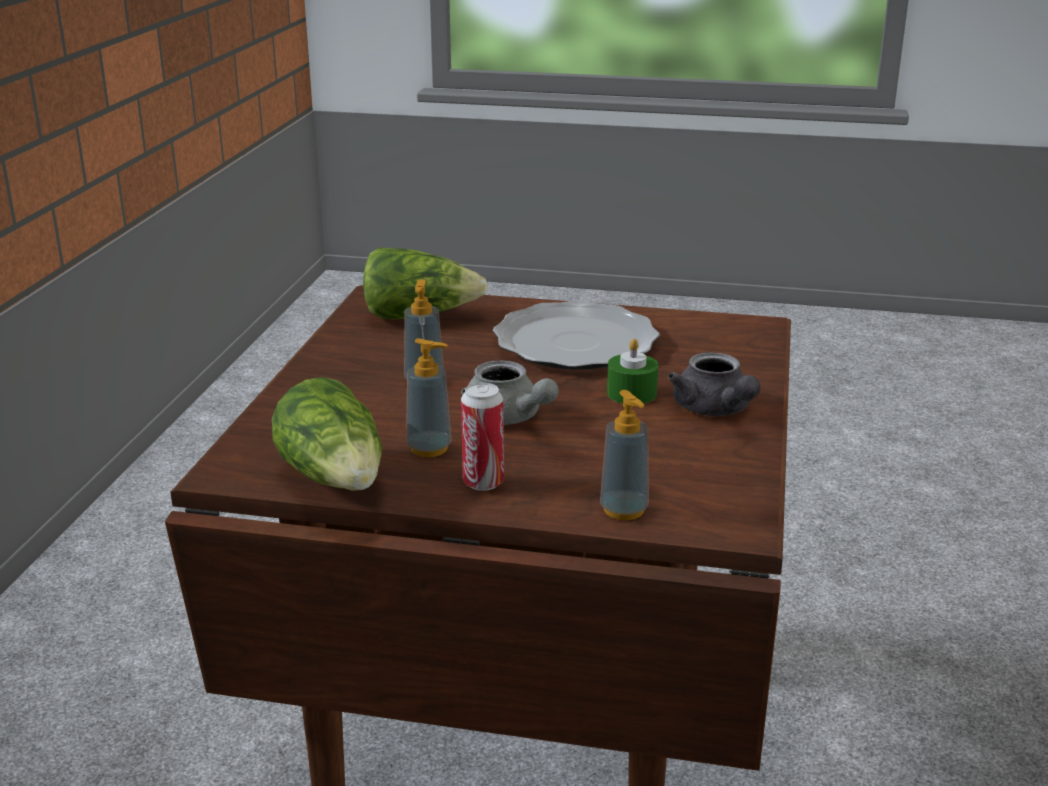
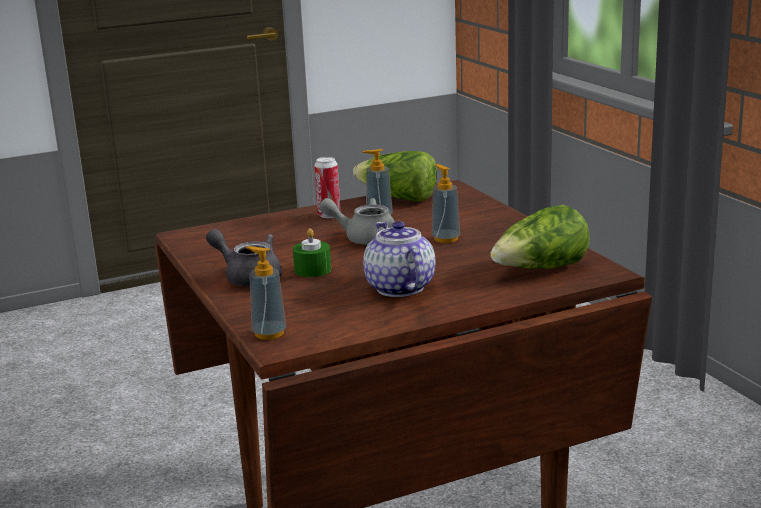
camera: 145 degrees right, 5 degrees down
(576, 342) = (398, 288): plate -> teapot
(624, 510) = (247, 225): soap dispenser -> soap dispenser (269, 333)

